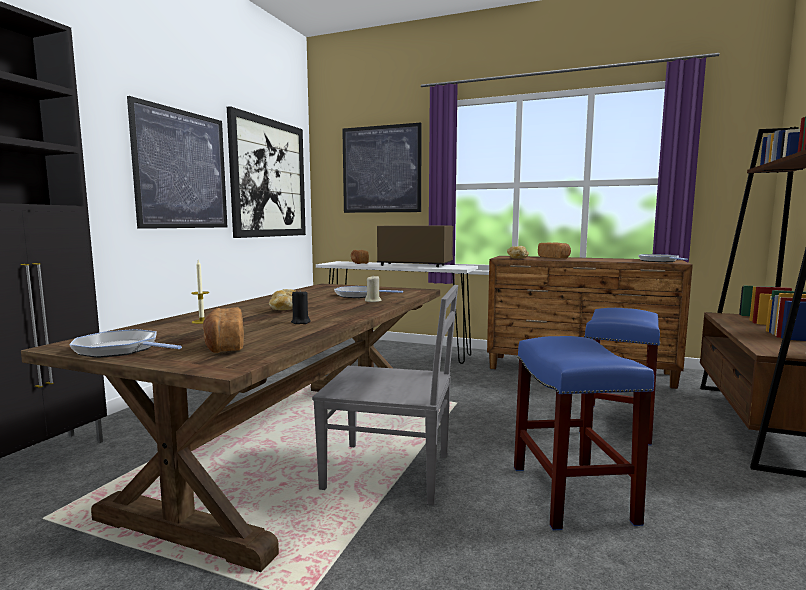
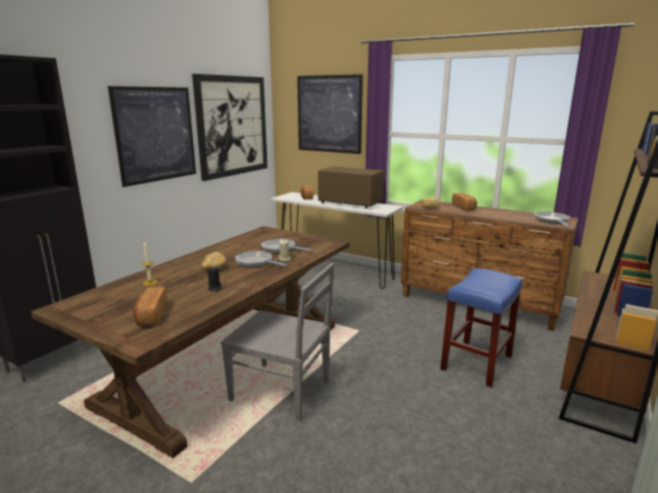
camera: 10 degrees right, 10 degrees up
(120, 349) = (87, 316): frying pan -> frying pan (256, 262)
(573, 494) = (403, 425): blue stool -> none

